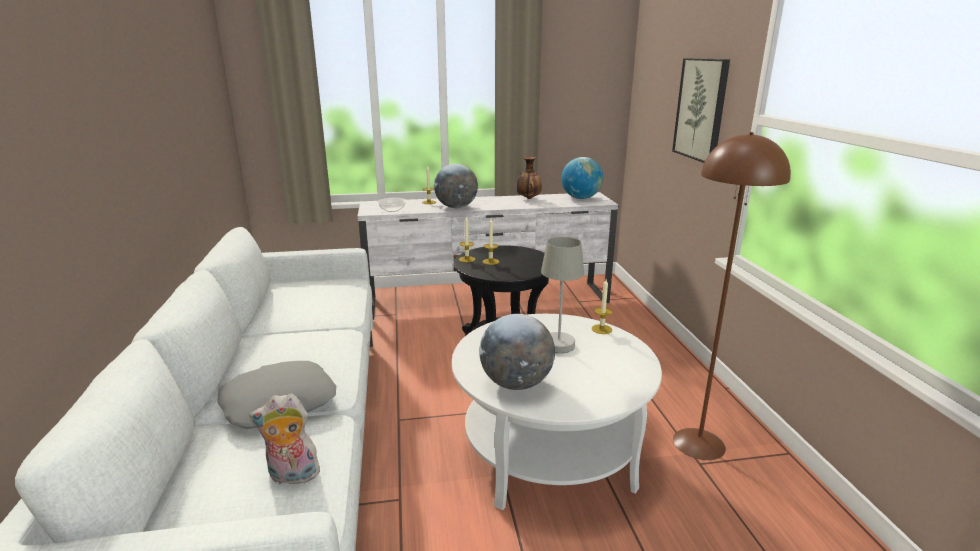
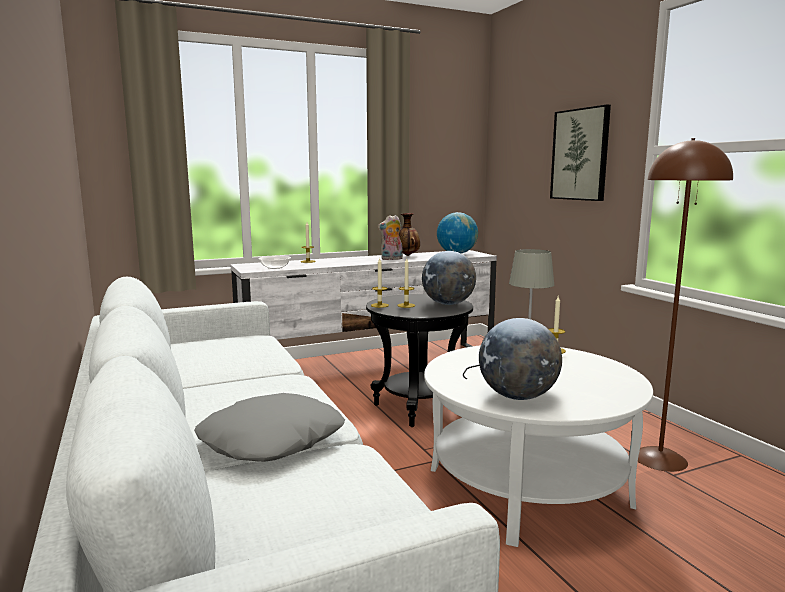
camera: 15 degrees left, 10 degrees down
(292, 476) = (356, 500): plush toy -> plush toy (391, 259)
(456, 207) = (342, 263): globe -> globe (448, 304)

